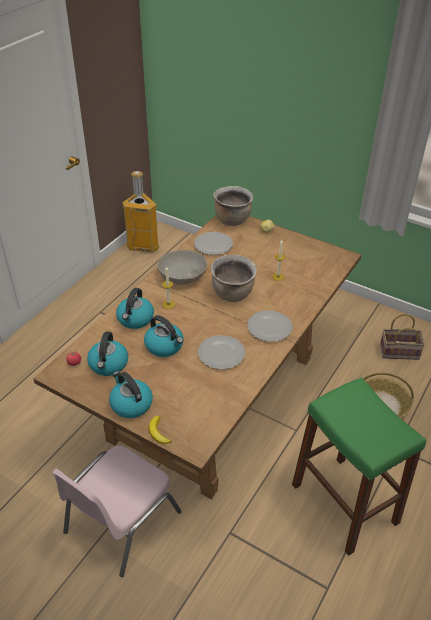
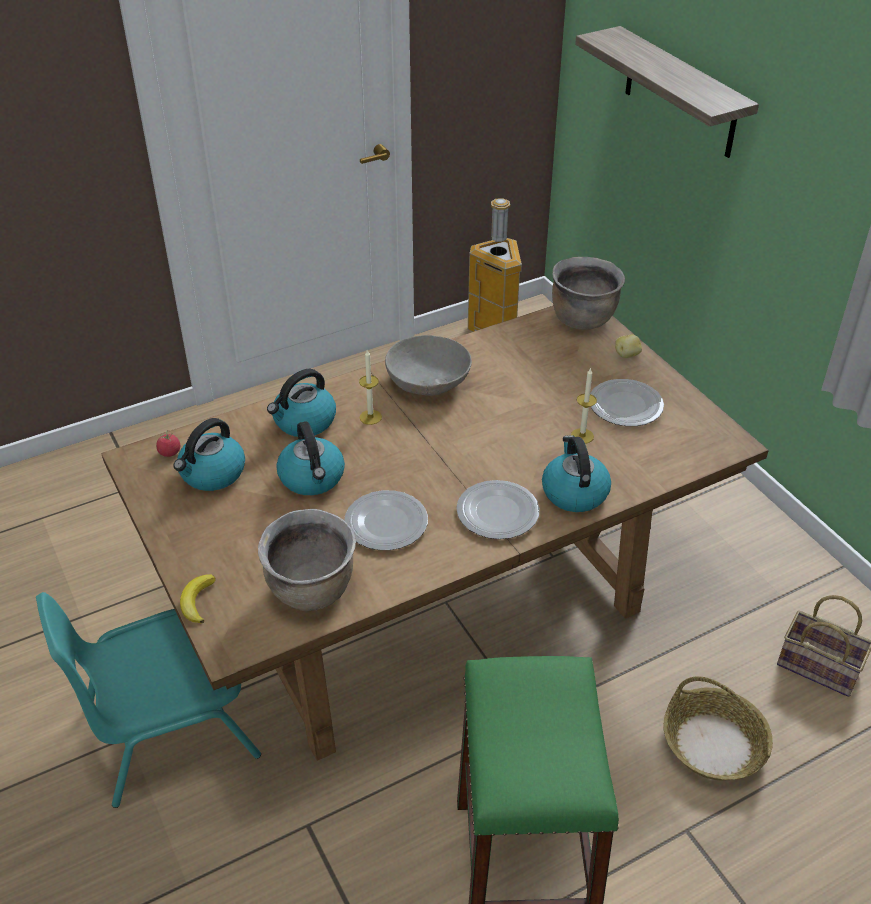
camera: 30 degrees right, 0 degrees up
(120, 522) = (167, 729): pink chair -> turquoise chair
(130, 404) = (194, 543): kettle -> kettle (574, 492)
(213, 245) = (518, 349): plate -> plate (626, 406)
(233, 294) = (483, 437): brown cooking pot -> brown cooking pot (312, 591)
(235, 90) = (680, 93): none -> shelf

